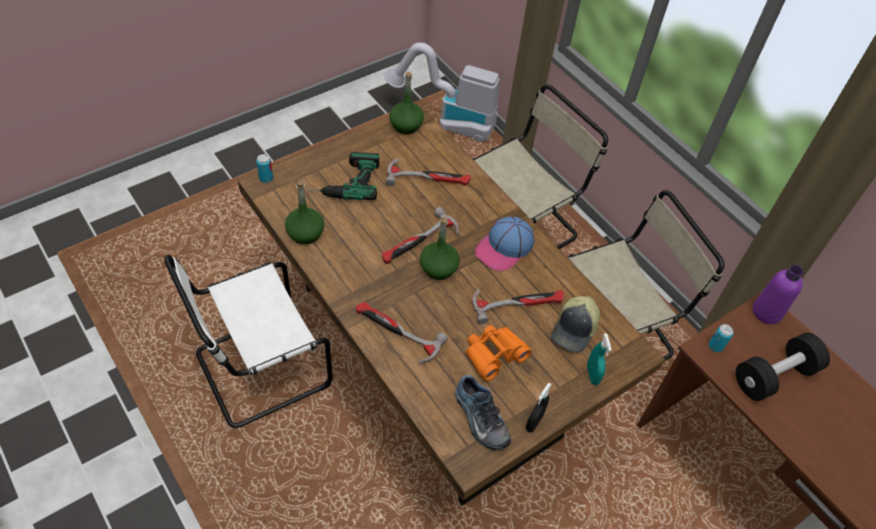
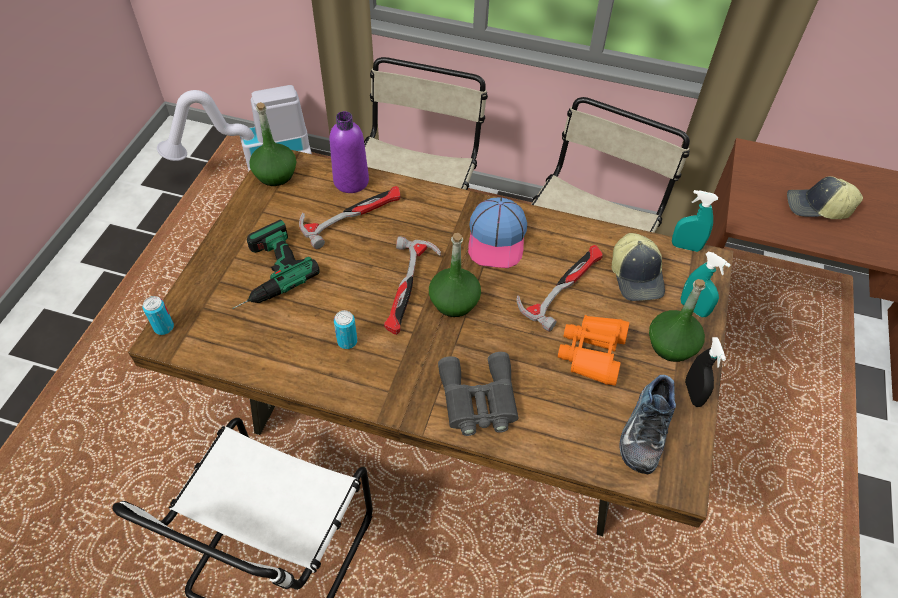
camera: 35 degrees left, 0 degrees up
(305, 233) = (273, 360): green bottle -> green bottle (671, 345)
(396, 332) = (478, 401): hammer -> grey binoculars
(479, 418) = (644, 429): shoe -> shoe turned 90 degrees clockwise
(631, 334) = (686, 247): none -> turquoise spray bottle
(715, 346) = (752, 212): can -> can (347, 341)
(767, 312) = (758, 156): purple bottle -> purple bottle (351, 181)
(774, 376) = (817, 207): black dumbbell -> cap

